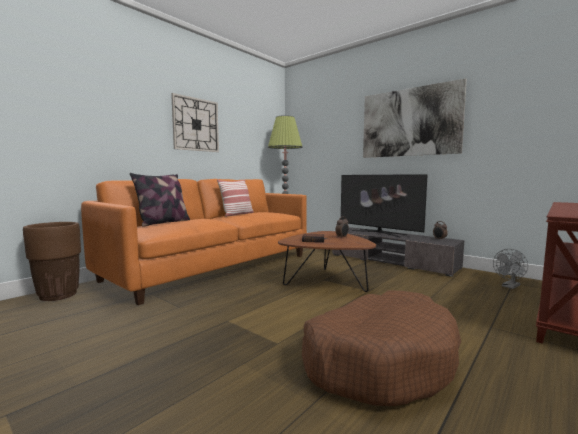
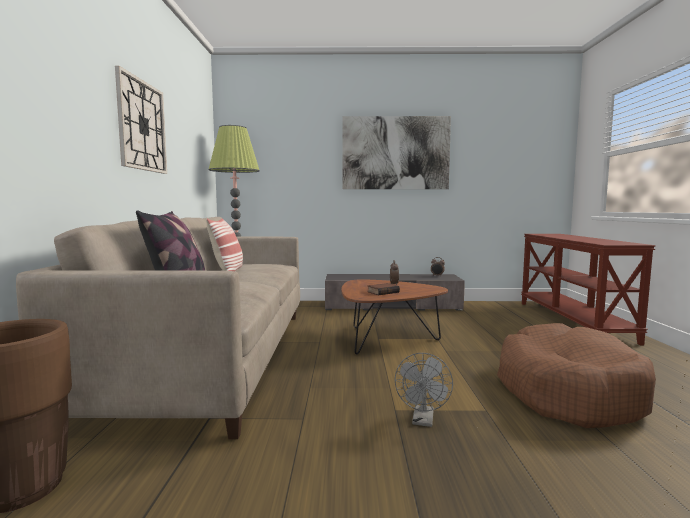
camera: 40 degrees left, 0 degrees up
(213, 267) = (215, 357): orange sofa -> beige sofa
(378, 232) = (373, 276): television -> none
(509, 286) = (508, 310): grey fan -> grey fan (423, 421)

